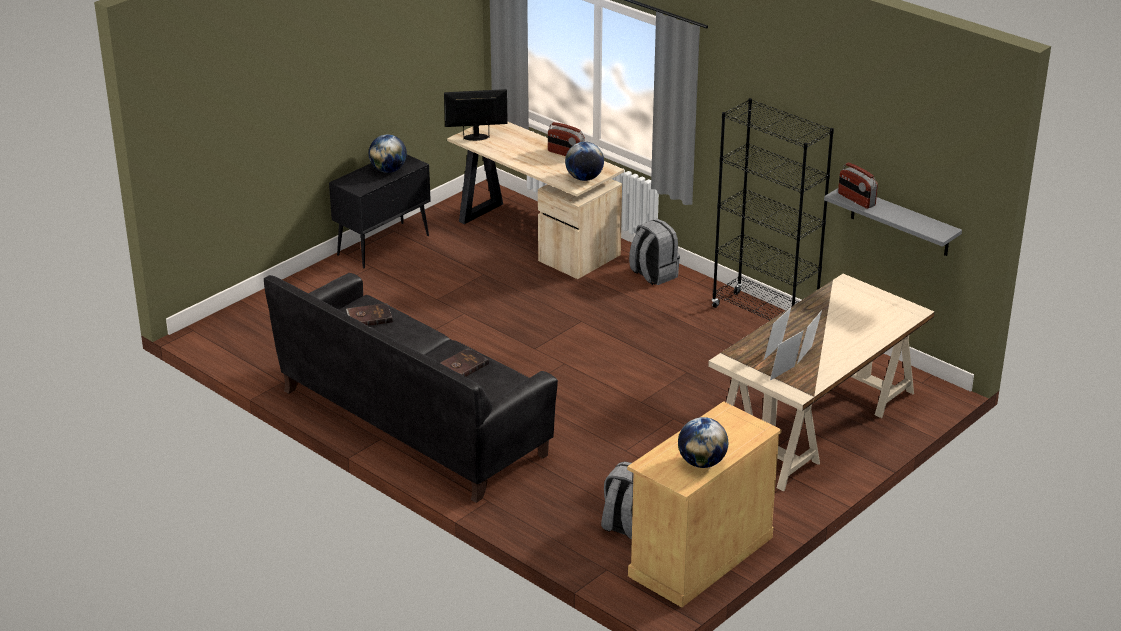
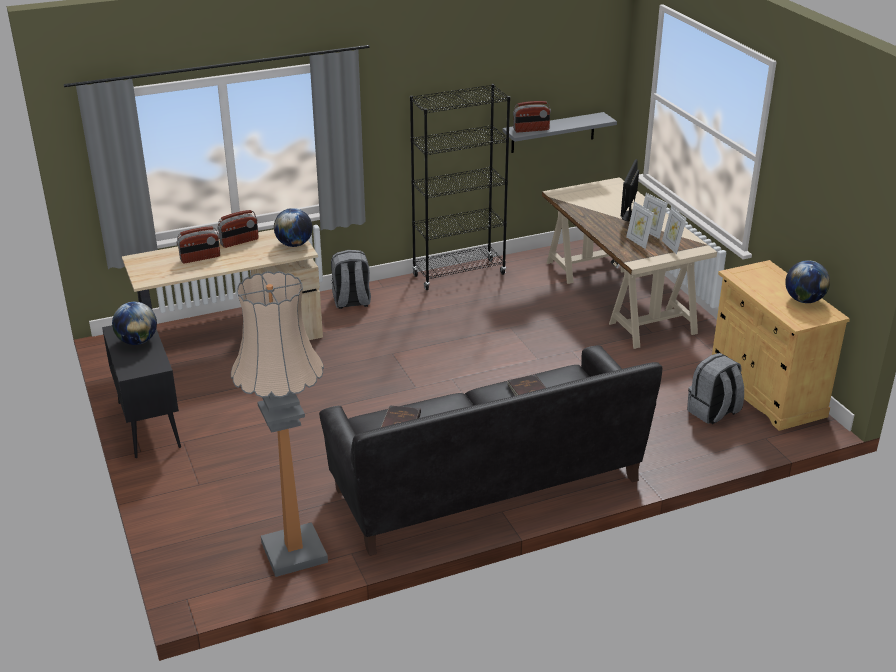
camera: 65 degrees left, 0 degrees up
(268, 357) = (294, 552): none -> floor lamp
(476, 137) = (152, 274): monitor -> monitor (628, 215)
(521, 147) = (200, 258): none -> radio

